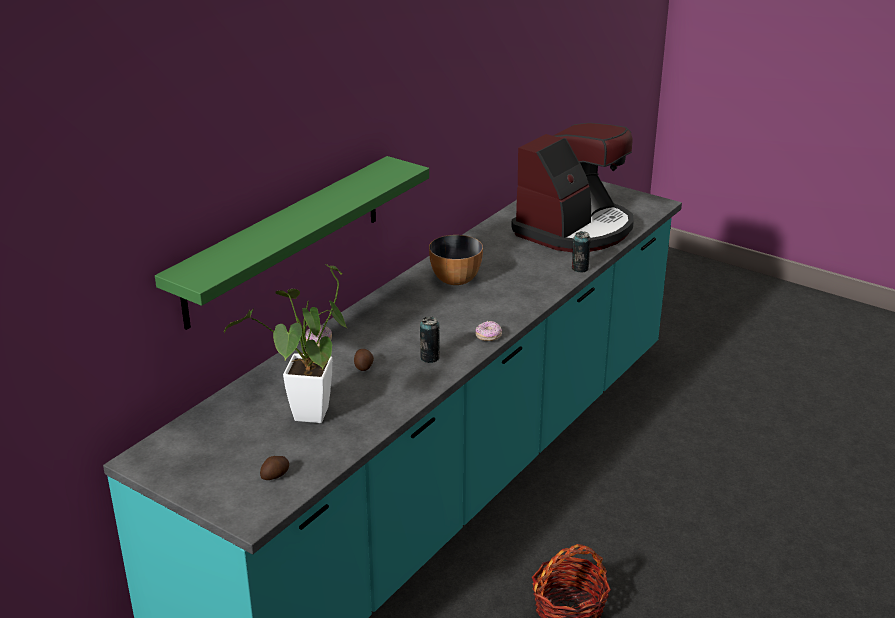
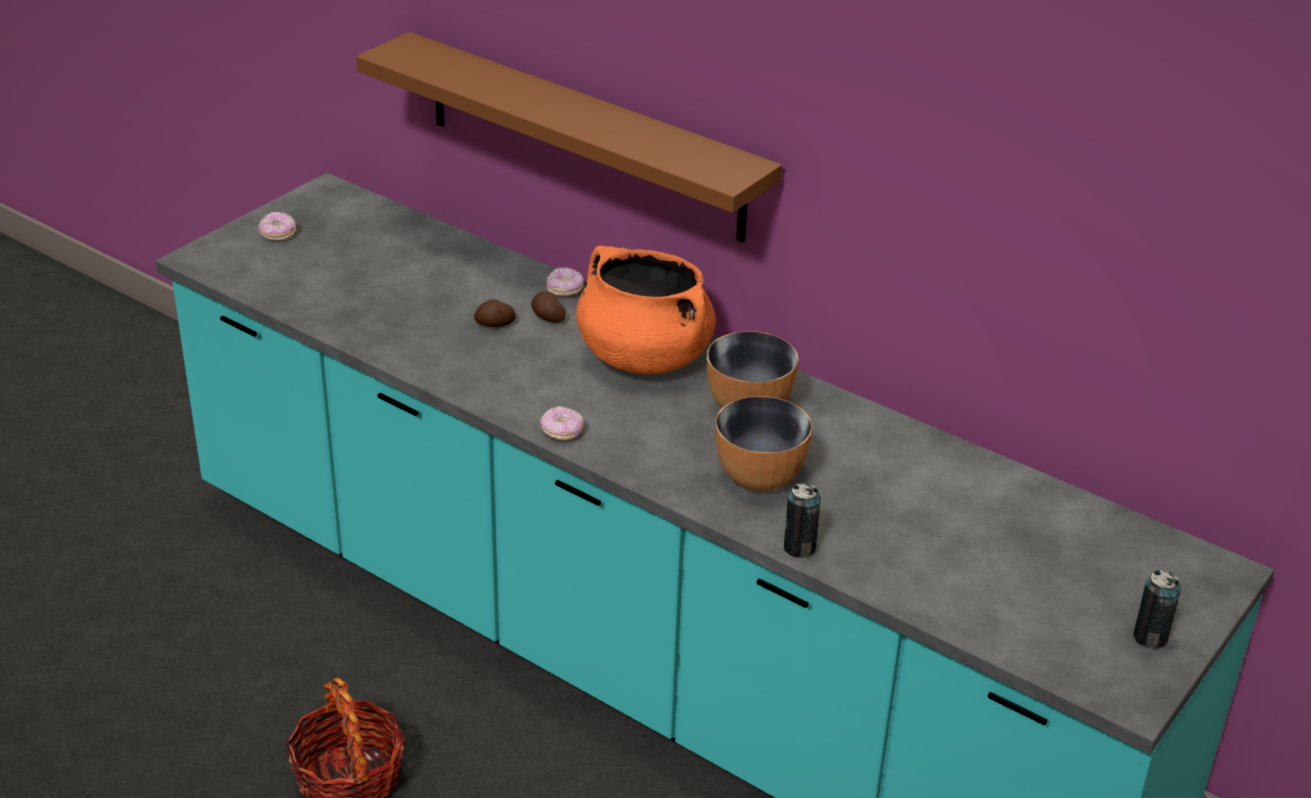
camera: 90 degrees right, 5 degrees up
(216, 478) = (278, 234): none -> donut
(276, 475) = (269, 269): potato -> potato (547, 317)
(285, 240) = (584, 137): green shelf -> brown shelf
(308, 420) = (376, 286): potted plant -> none
(402, 312) = (643, 356): none -> orange cooking pot
(430, 358) = (508, 377): can -> can (1150, 637)
(521, 278) = (759, 477): none -> bowl
(575, 229) = (969, 558): coffee machine -> none

